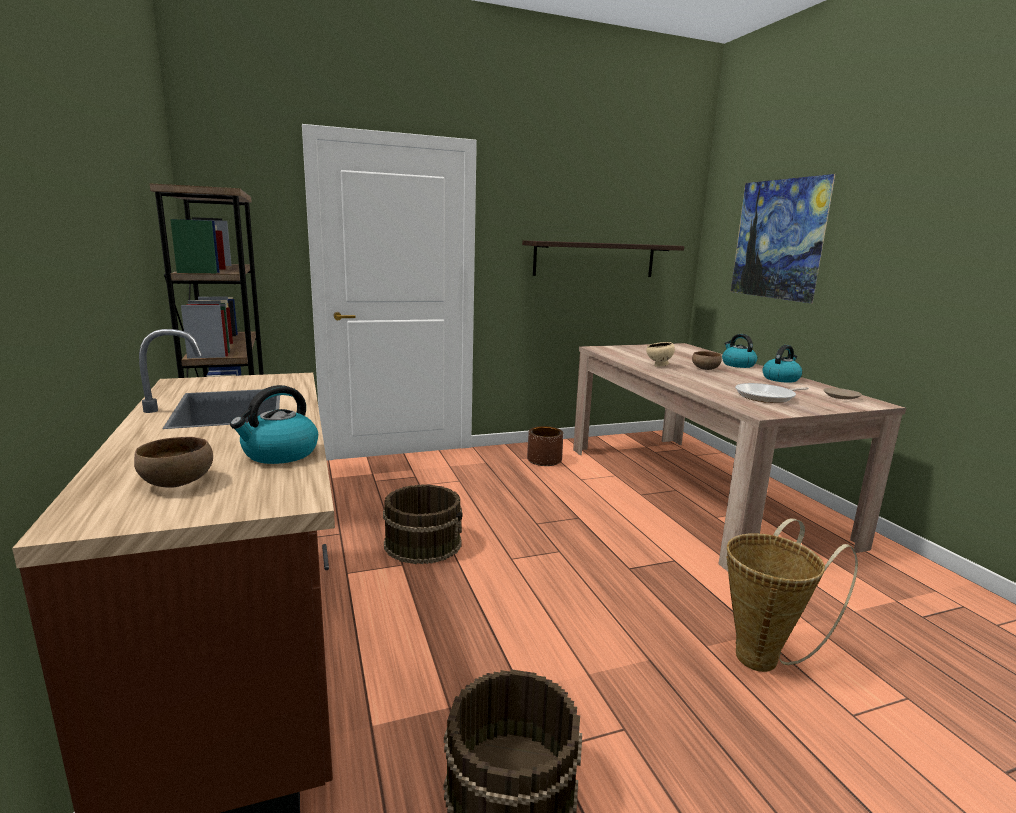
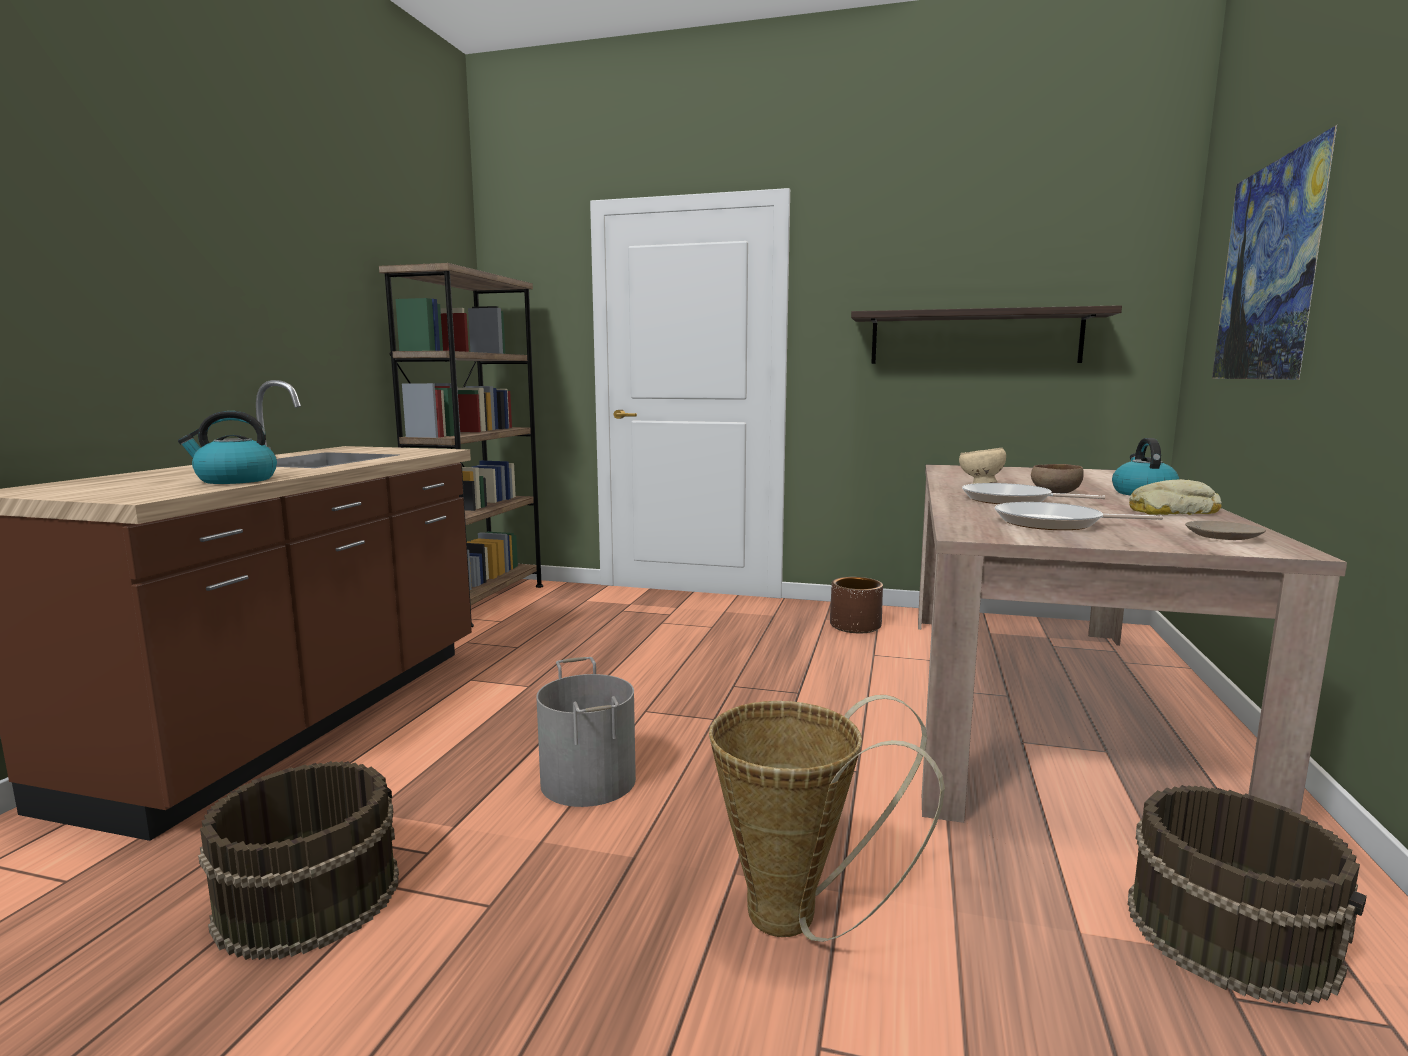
camera: 35 degrees right, 5 degrees down
(176, 482) = (123, 484): brown bowl -> none
(423, 543) = (578, 673): brown bucket -> brown bucket (1230, 932)
(553, 621) = (590, 780): none -> grey bucket
(705, 379) = (1012, 500): none -> frying pan
(780, 379) = (1171, 511): kettle -> bread

